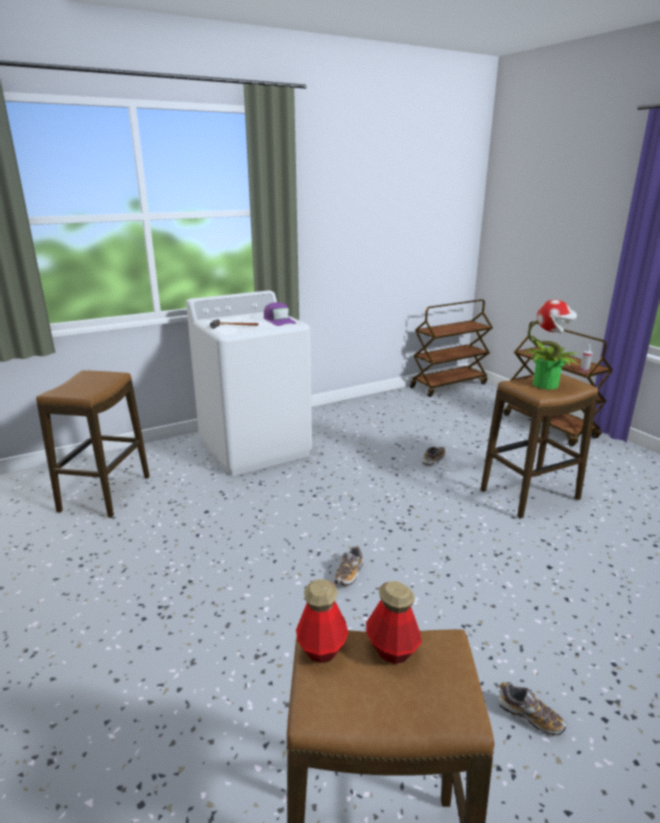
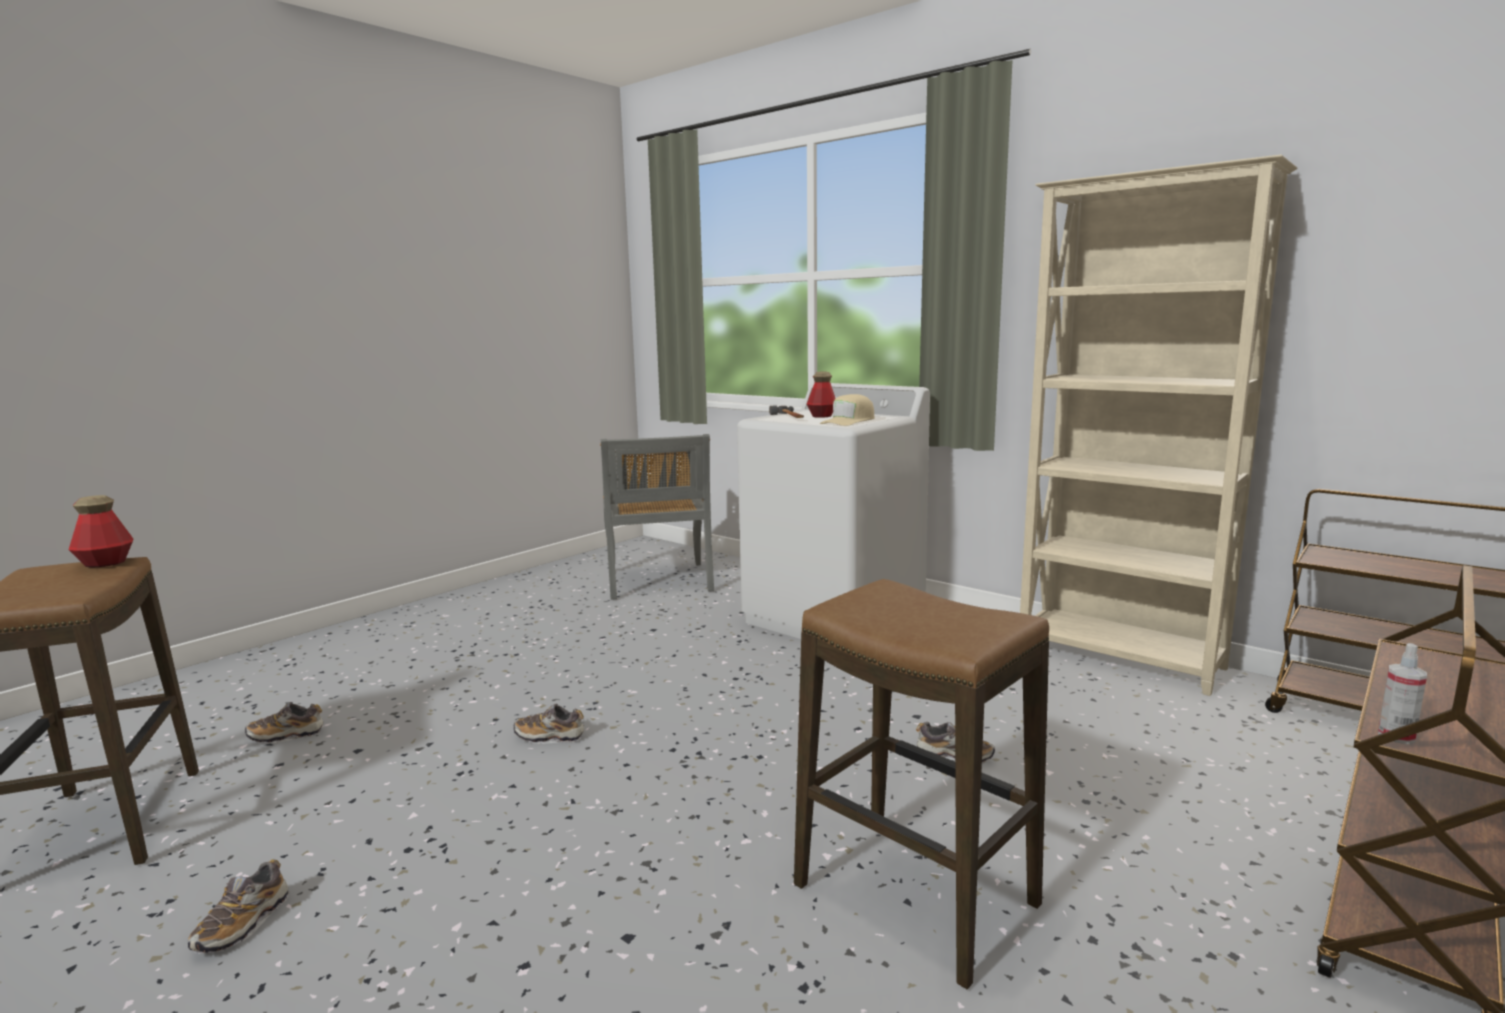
camera: 70 degrees right, 10 degrees down
(105, 494) = (659, 582): stool -> grey chair
(255, 733) = (286, 735): none -> shoe
(279, 320) = (849, 421): purple cap -> beige cap
(369, 403) = (1120, 659): none -> beige bookcase
(392, 649) = (83, 584): bottle -> bottle (822, 416)
(546, 385) = (918, 613): potted plant -> none

